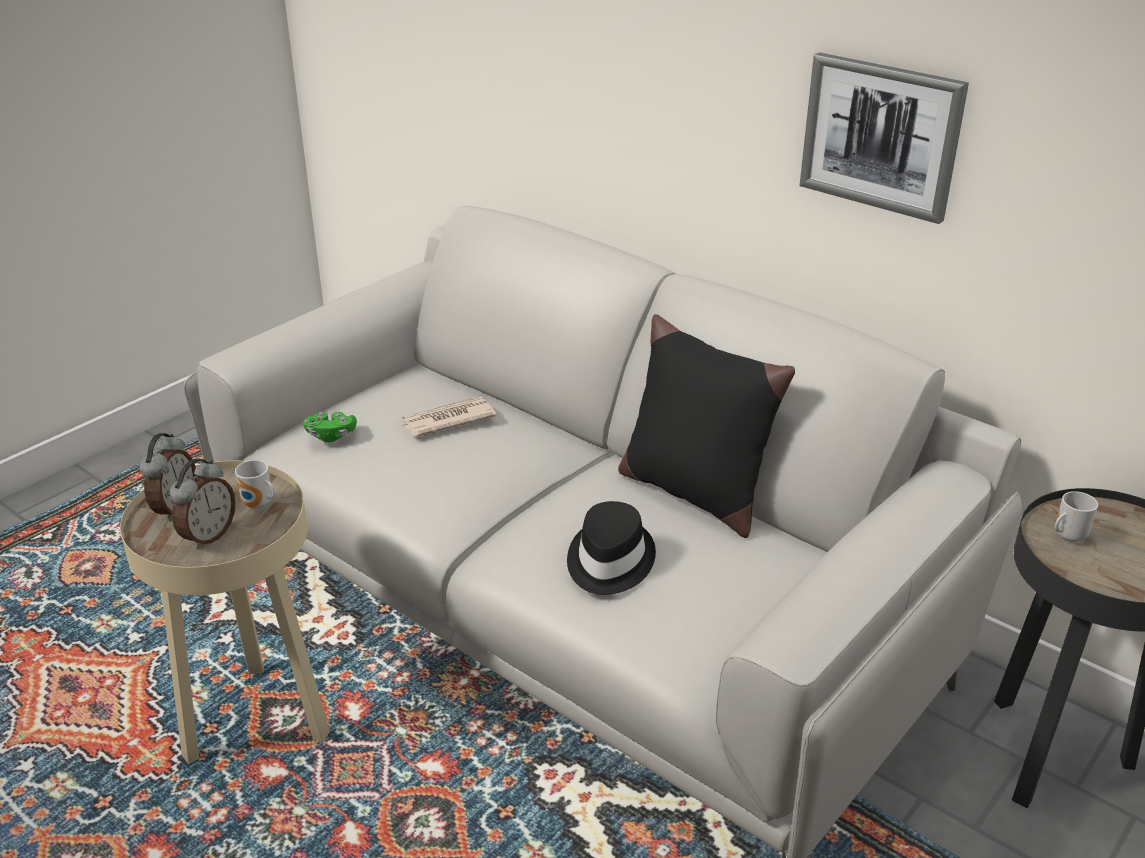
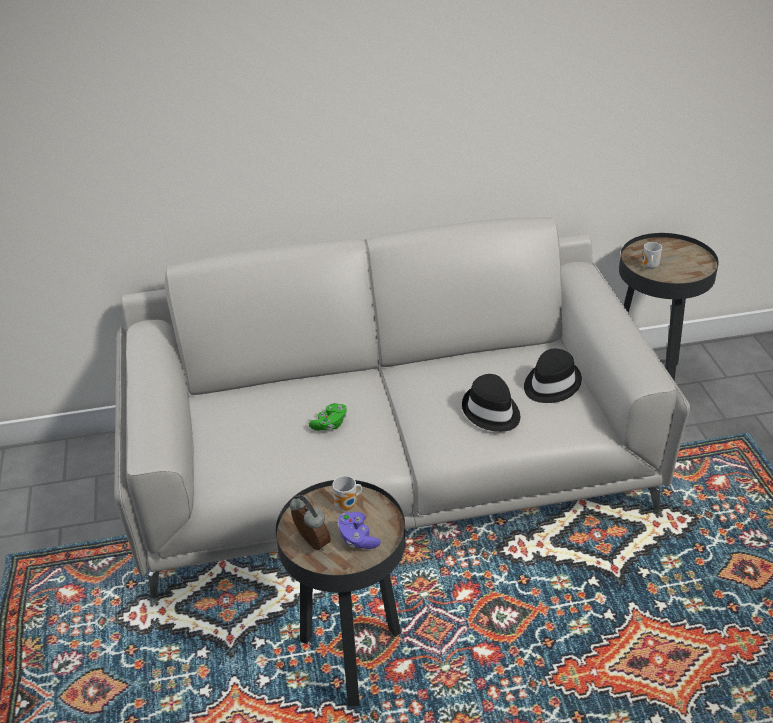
camera: 50 degrees left, 5 degrees up
(208, 535) = (357, 538): alarm clock -> purple game controller
(256, 721) = (350, 658): beige side table -> black side table
(331, 435) = (244, 463): green game controller -> green game controller (330, 424)
(447, 420) = (290, 408): newspaper -> none
(693, 492) = (460, 356): black pillow -> none
(729, 587) = (550, 384): none -> black hat
(881, 136) = (476, 105): picture -> none

